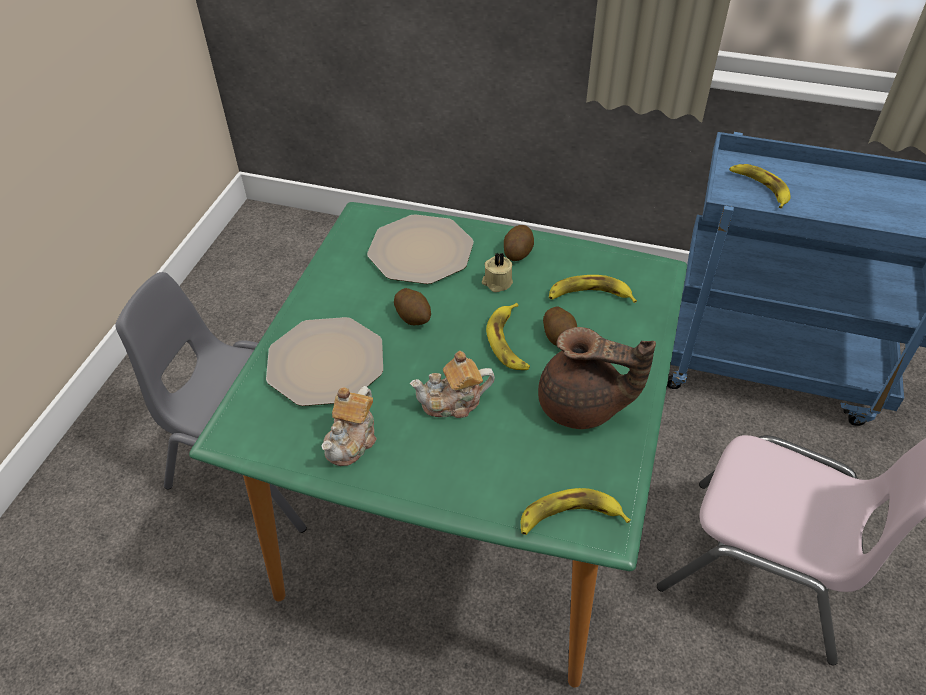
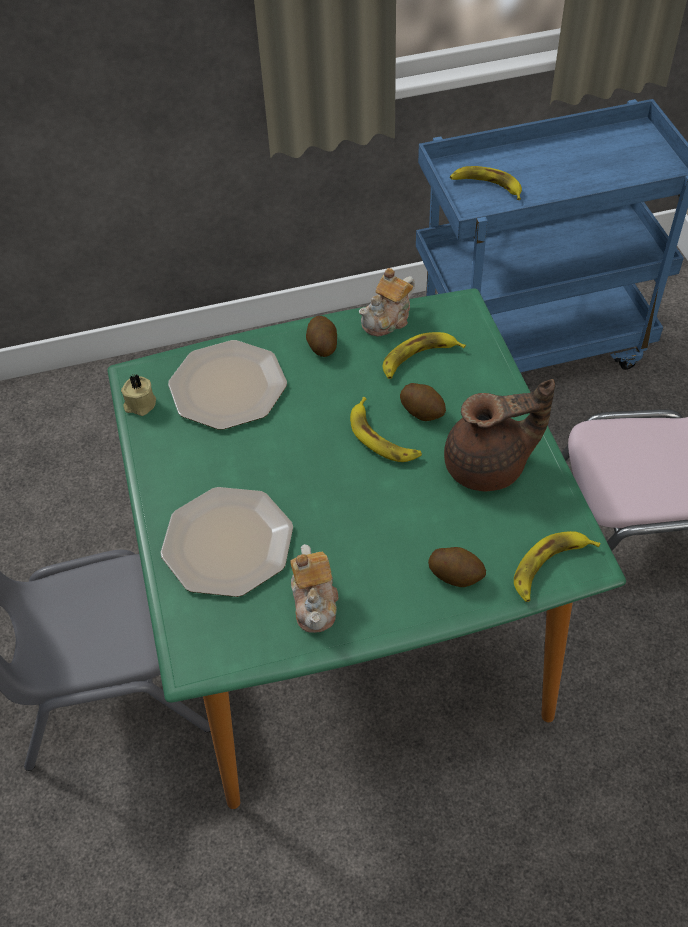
camera: 30 degrees left, 5 degrees up
(413, 317) = (275, 456): potato -> potato (456, 575)
(453, 402) = (377, 519): teapot -> teapot (388, 319)
(497, 282) = (326, 385): beige candle -> beige candle (140, 404)

